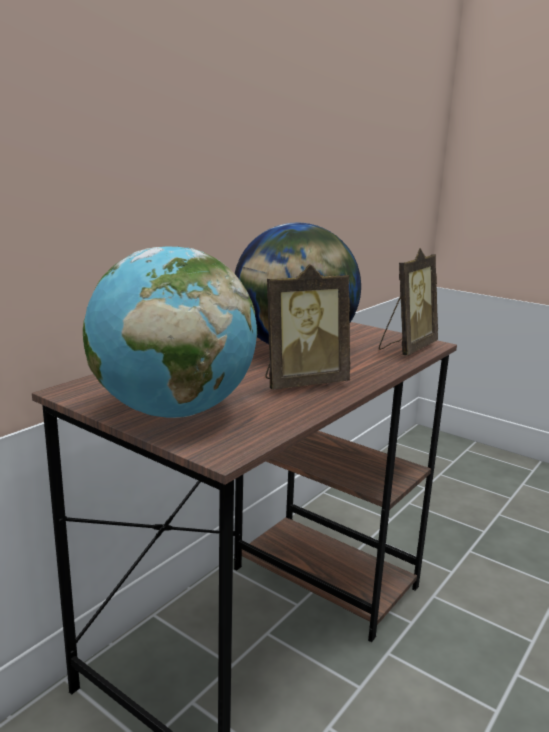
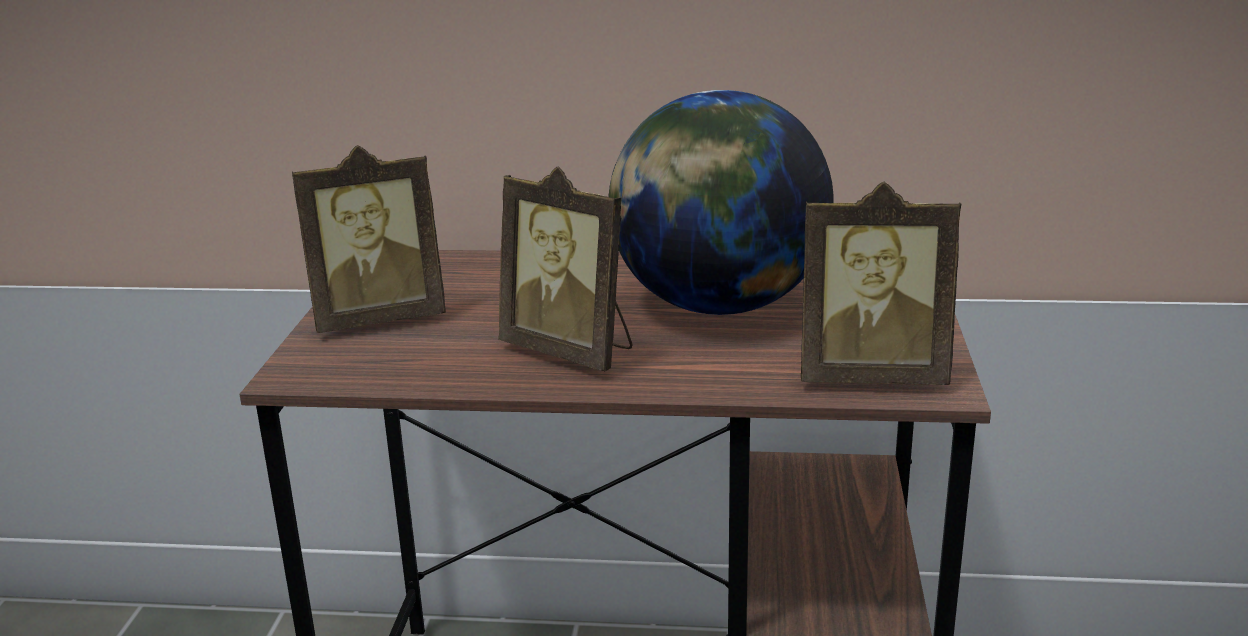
camera: 60 degrees right, 5 degrees up
(173, 412) = (378, 318): globe -> picture frame

